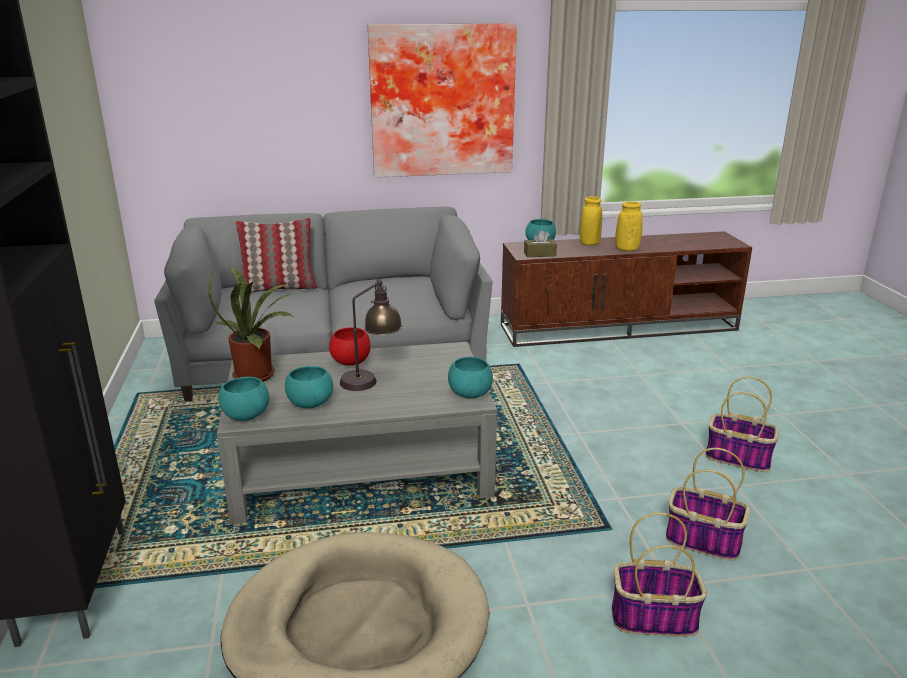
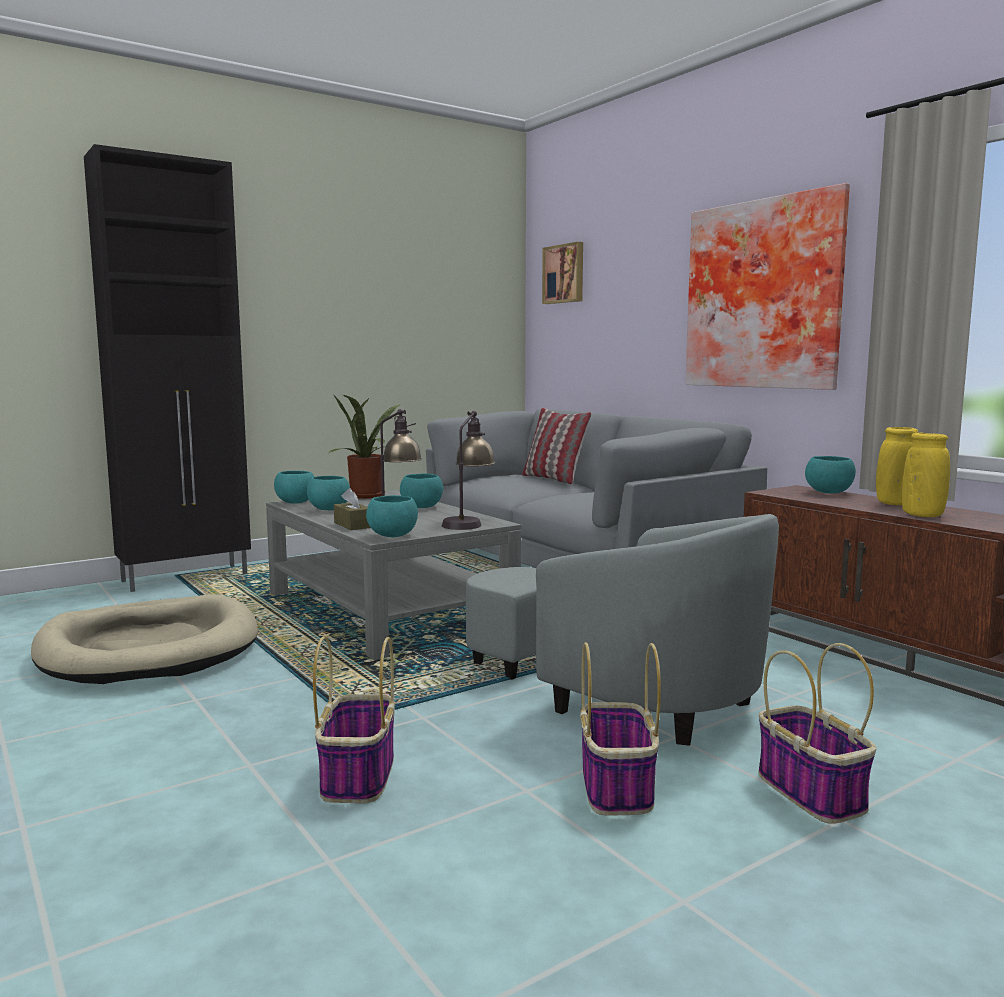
camera: 65 degrees right, 15 degrees down
(174, 66) = (564, 274): none -> picture
(351, 362) = (422, 507): red bowl -> turquoise bowl
(443, 357) = (468, 523): none -> table lamp
(540, 254) = (789, 495): brown tissue box -> brown tissue box (353, 525)
(613, 419) = (621, 693): none -> grey armchair
(654, 618) = (185, 761): basket -> basket (813, 793)

